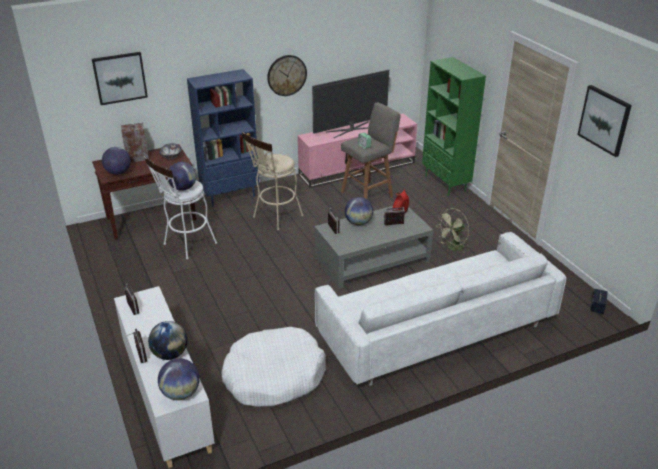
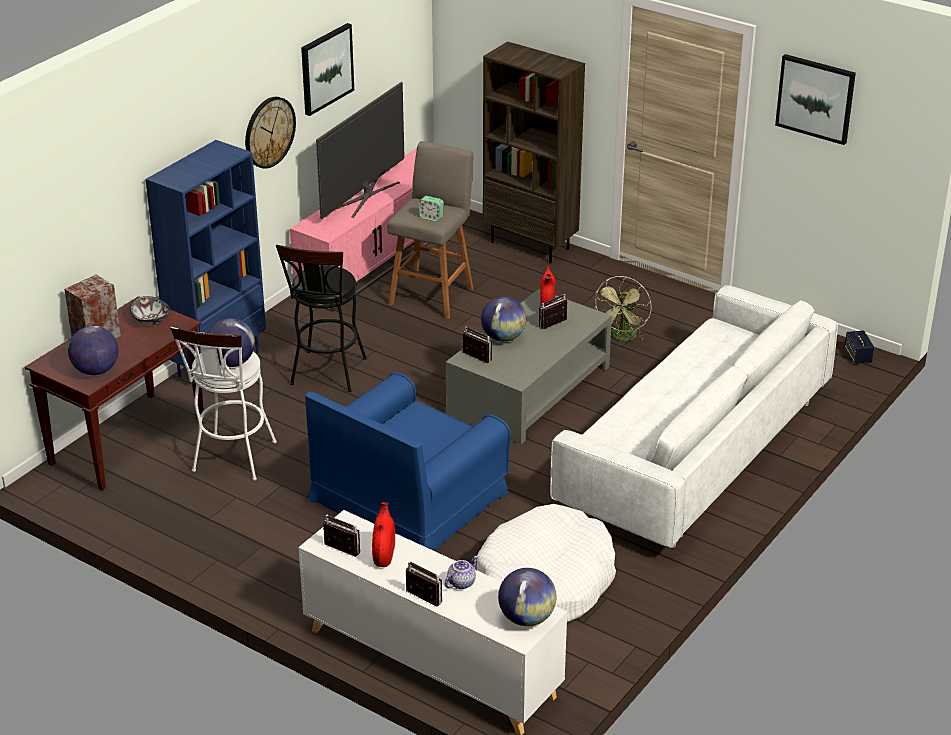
camera: 30 degrees left, 0 degrees up
(120, 78) = (58, 207): picture -> picture (326, 68)
(150, 319) = (384, 554): none -> red vase
(170, 354) = (461, 582): globe -> teapot
(251, 296) = (408, 497): none -> blue armchair
(275, 218) = (327, 375): beige stool -> black stool
(446, 184) = (531, 245): green bookcase -> brown bookcase

